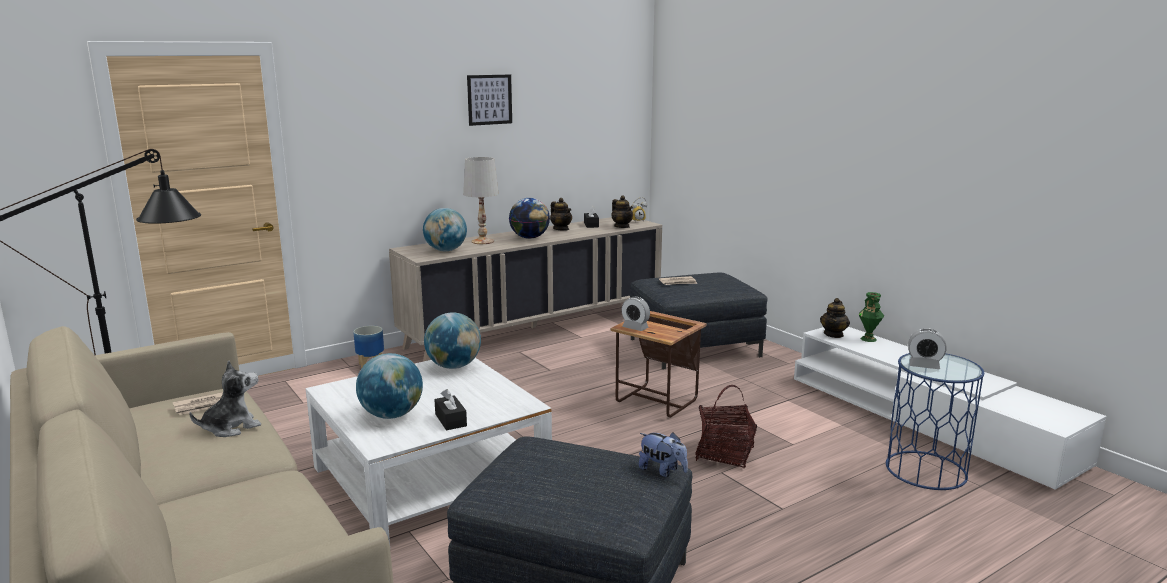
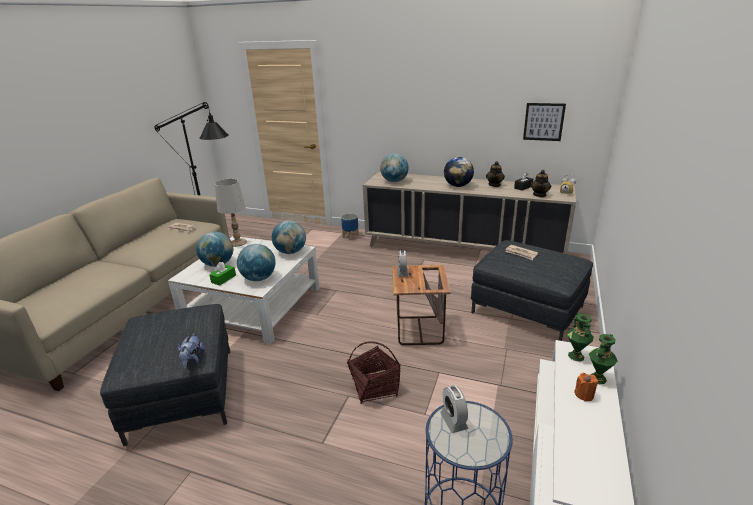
camera: 55 degrees right, 10 degrees up
(231, 427) = (165, 241): plush toy -> none
(450, 420) = (223, 279): black tissue box -> green tissue box
(483, 241) = (427, 181): white table lamp -> white table lamp (238, 242)
(489, 99) = (454, 80): picture -> picture (543, 122)
(495, 399) = (259, 278): none -> globe
(833, 334) = (576, 356): teapot -> green vase
(883, 349) = (584, 395): none -> orange candle

